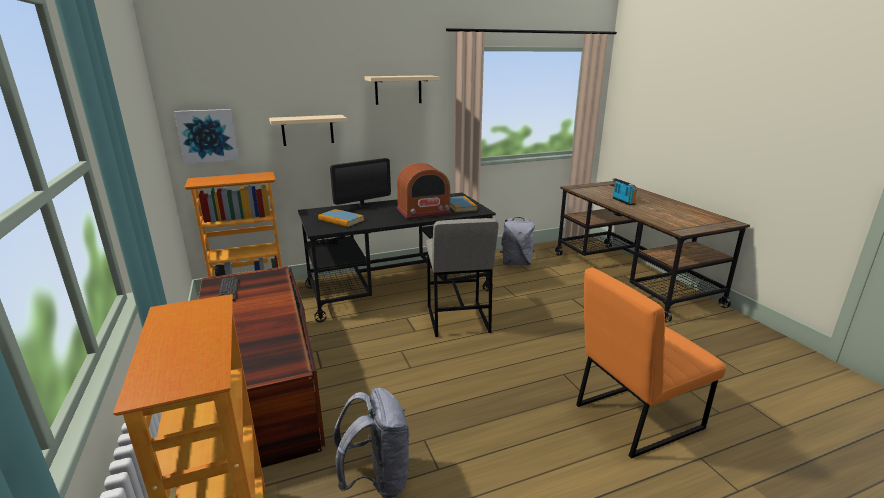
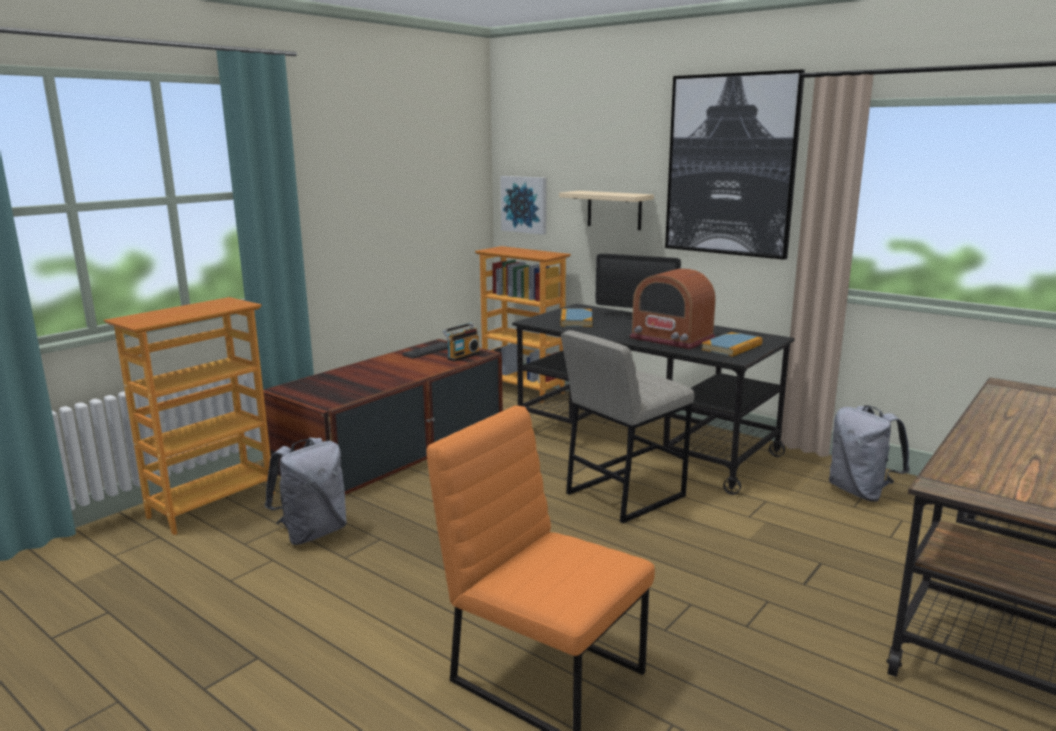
camera: 60 degrees right, 5 degrees down
(398, 90) = (730, 165): beige shelf -> picture
(622, 201) = (1019, 426): radio -> radio (462, 356)

